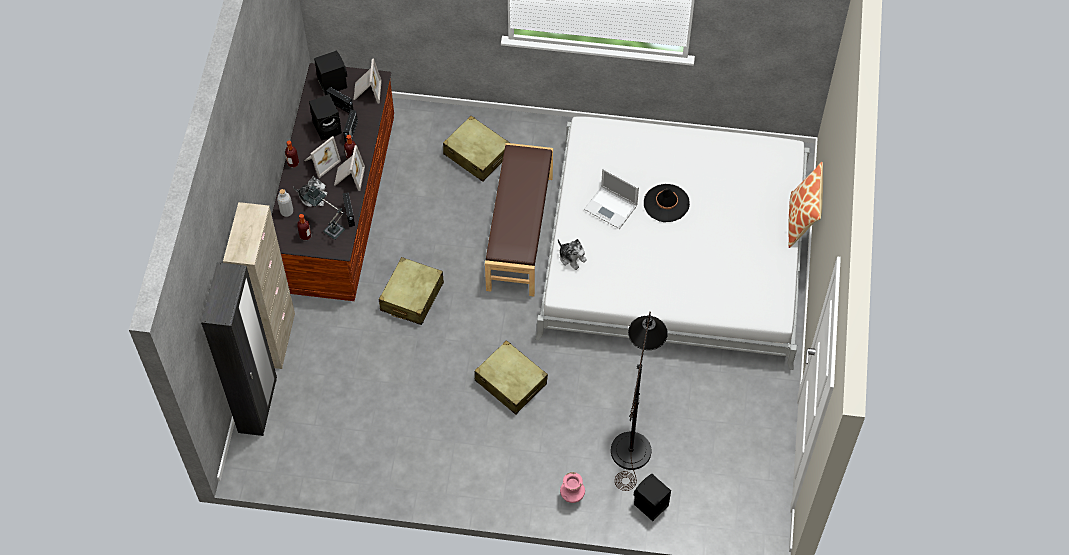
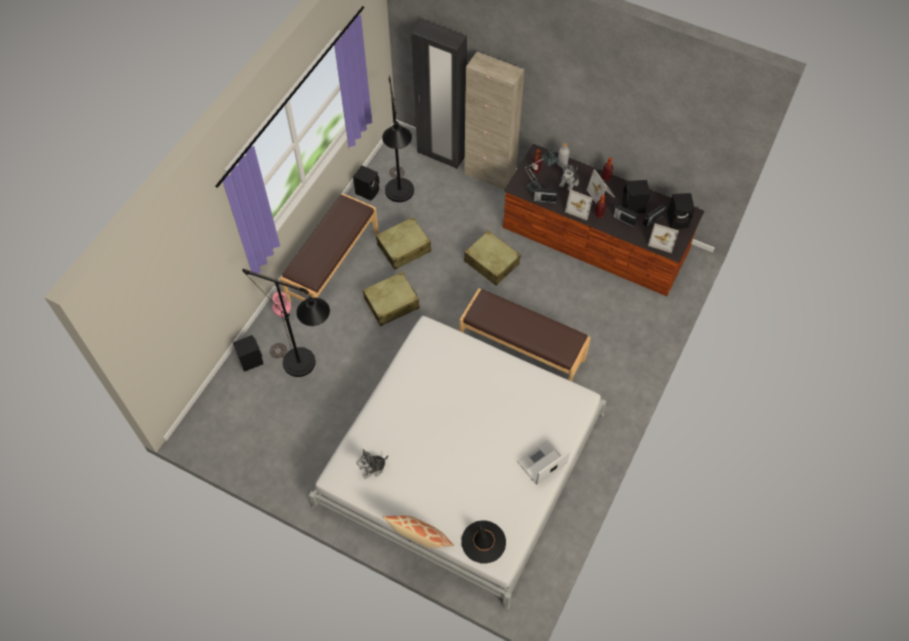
camera: 110 degrees right, 0 degrees up
(346, 430) = (400, 197): none -> black floor lamp
(349, 472) = (368, 191): none -> black speaker
(476, 154) = (610, 343): beige suitcase -> beige suitcase (404, 248)
(482, 468) = (332, 266): none -> brown bench
(572, 257) = (456, 345): plush toy -> plush toy (373, 468)
(611, 208) = (492, 390): laptop -> laptop (541, 463)
(666, 203) = (480, 433): black hat -> black hat (483, 542)

